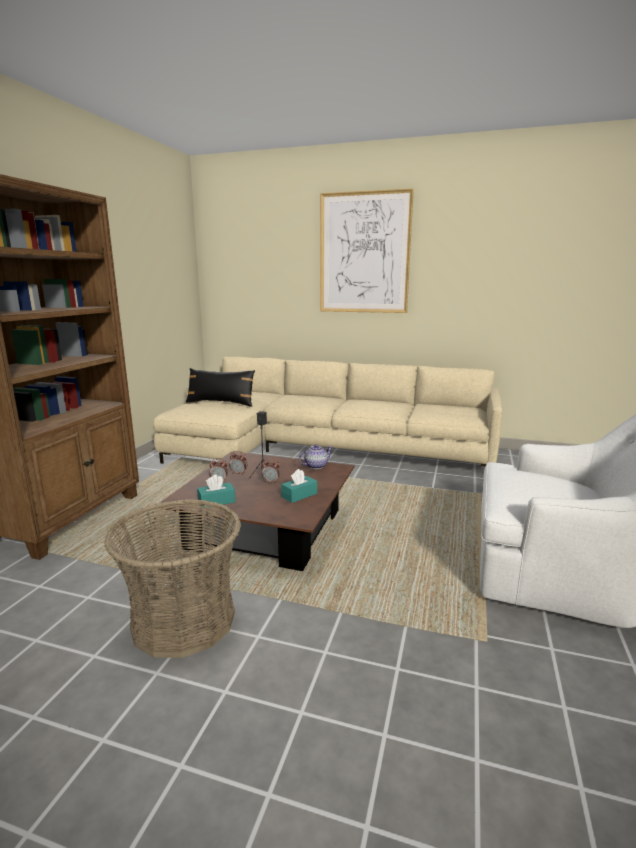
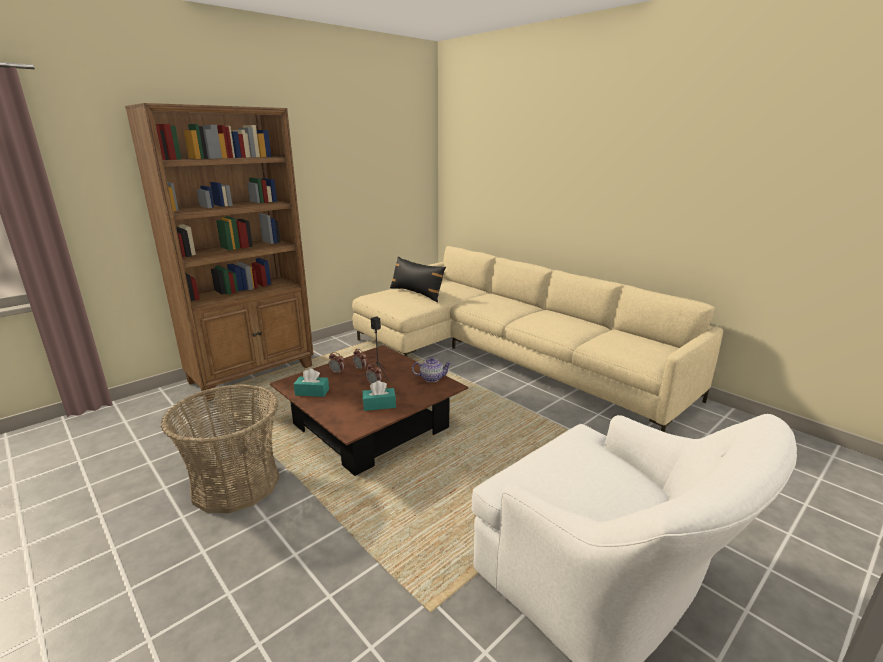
camera: 30 degrees right, 5 degrees up
(364, 253) = (585, 146): picture -> none

